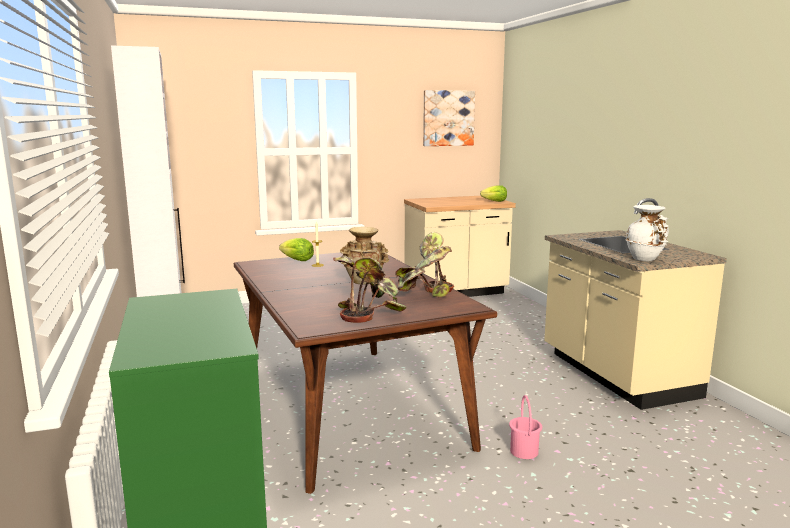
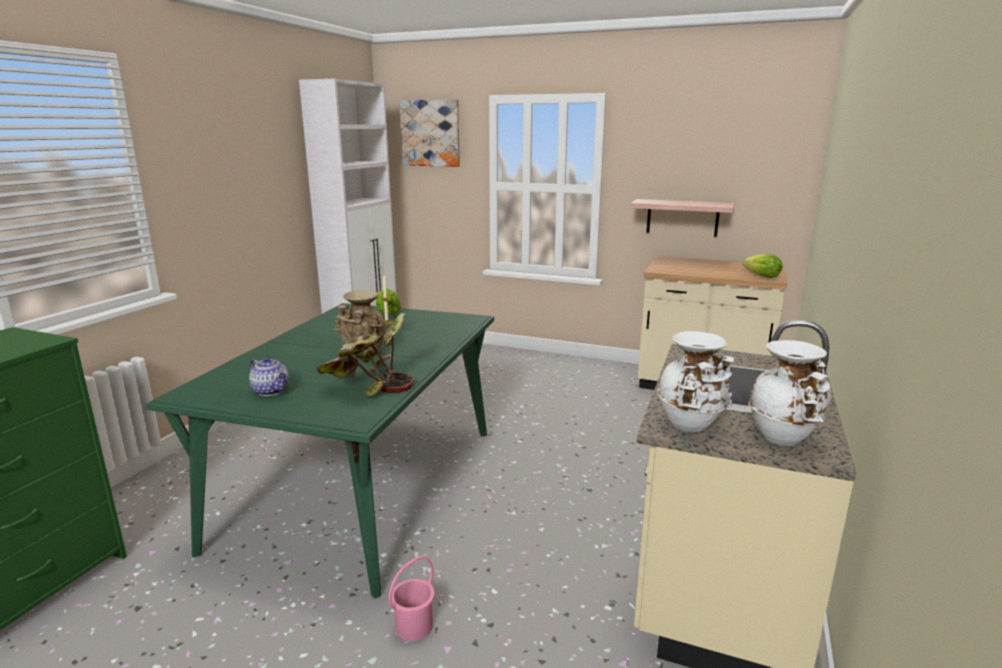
camera: 40 degrees right, 5 degrees up
(350, 408) = (363, 486): brown dining table -> green dining table
(368, 311) = (271, 390): potted plant -> teapot
(419, 167) = (682, 217): none -> shelf
(448, 118) = (732, 152): picture -> picture (431, 133)
(682, 254) = (784, 438): none -> white vase

